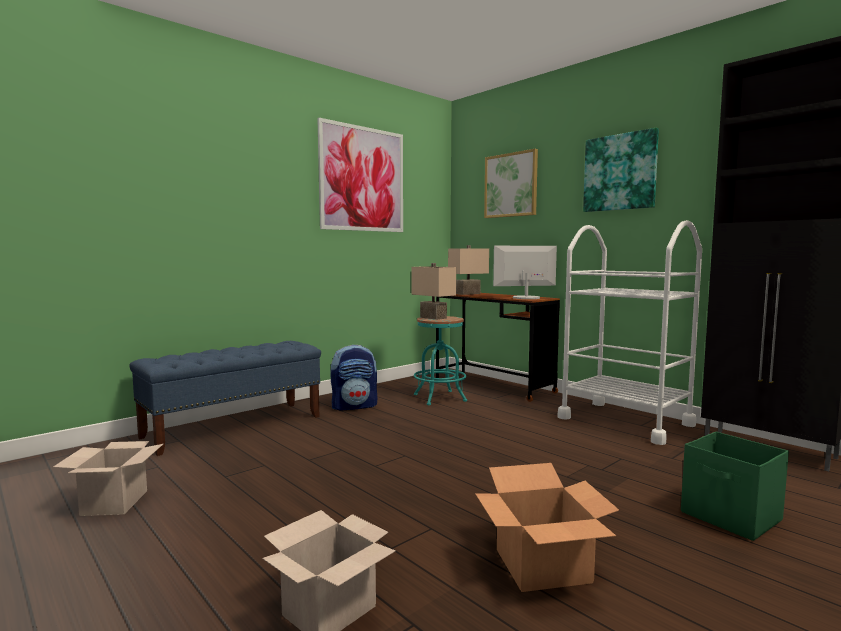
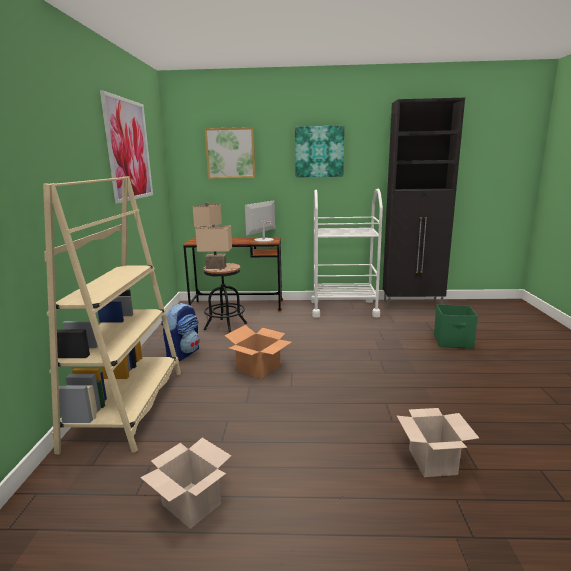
camera: 45 degrees left, 10 degrees up
(234, 426) = (128, 407): blue bench -> beige bookcase
(439, 398) = (225, 326): turquoise stool -> black stool
(543, 565) = (448, 393): cardboard box -> cardboard box (258, 367)

